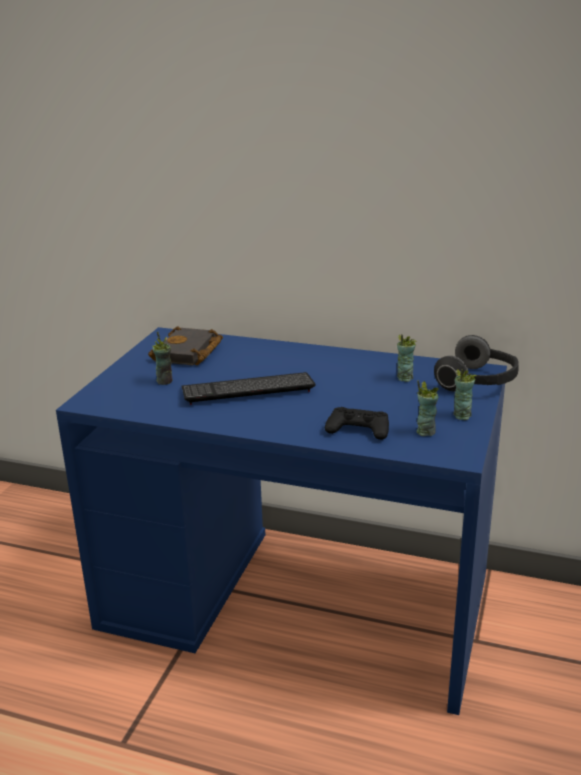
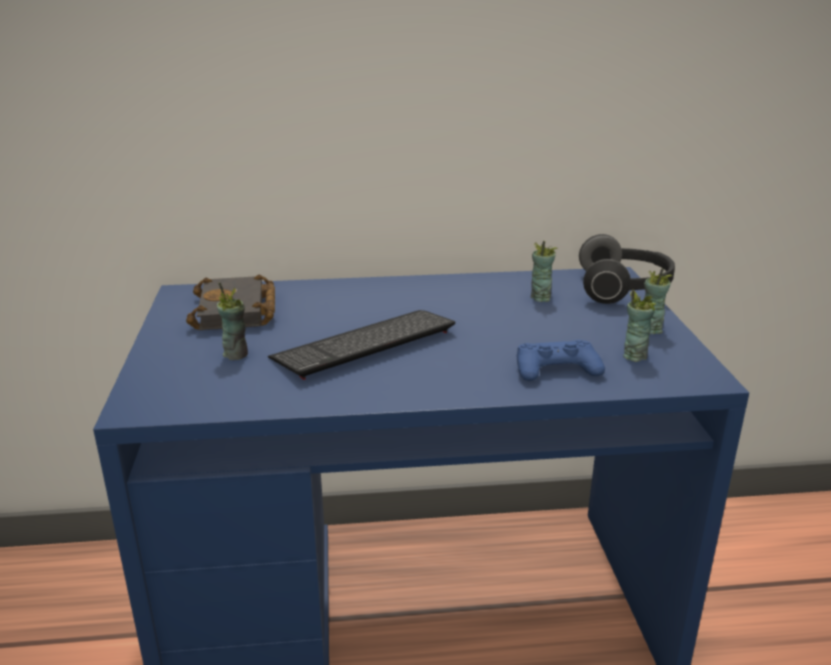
camera: 25 degrees left, 0 degrees up
(358, 429) = (556, 369): black game controller -> blue game controller

